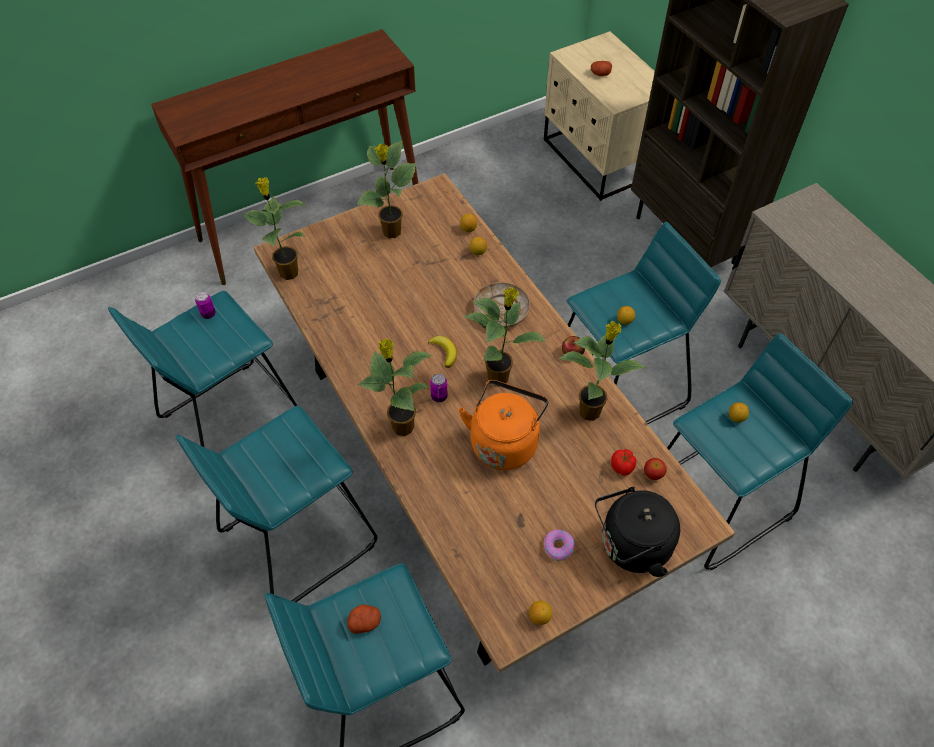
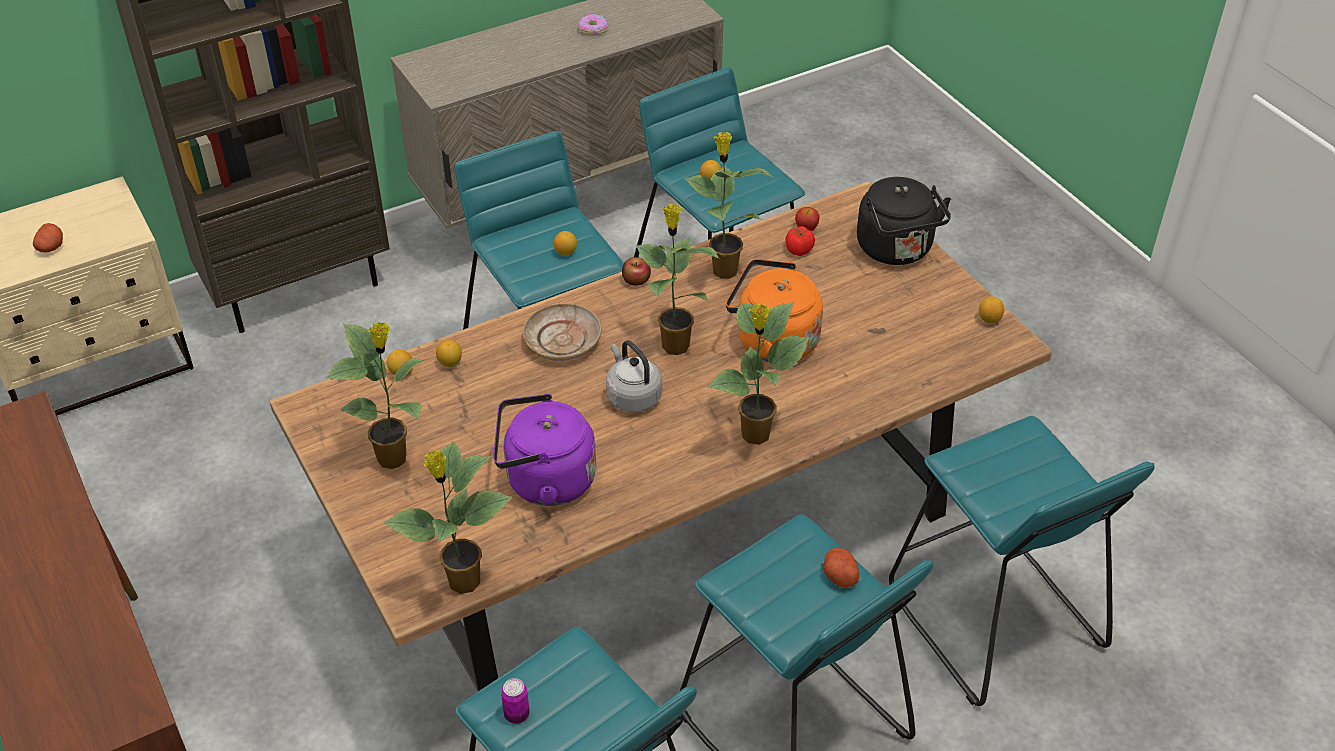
camera: 90 degrees left, 10 degrees down
(365, 622) = (1009, 483): potato -> potato (839, 575)
(366, 306) = (545, 481): none -> purple kettle
(439, 396) = (706, 400): can -> none
(444, 352) = (632, 396): banana -> grey kettle
(558, 547) = (906, 302): donut -> donut (593, 29)

